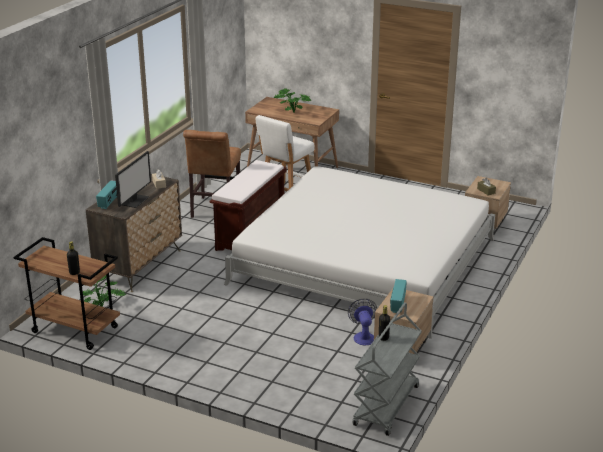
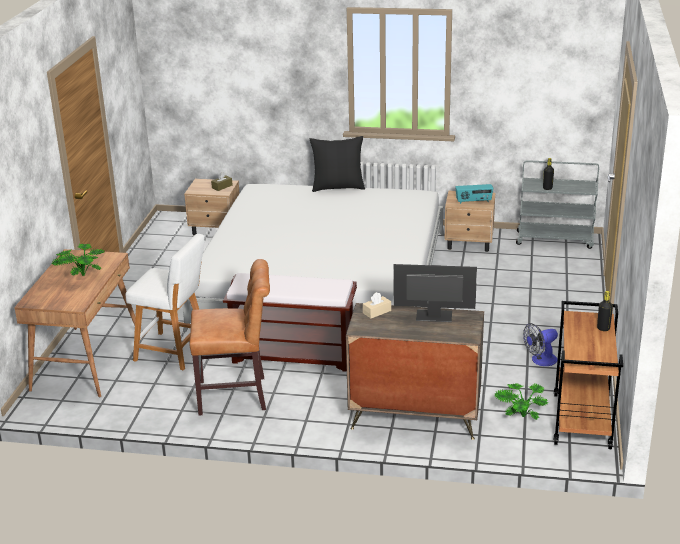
camera: 105 degrees left, 0 degrees up
(109, 202) = (450, 332): radio -> none
(363, 336) = (463, 261): fan -> fan (540, 360)
(457, 237) = (338, 187): none -> black pillow

